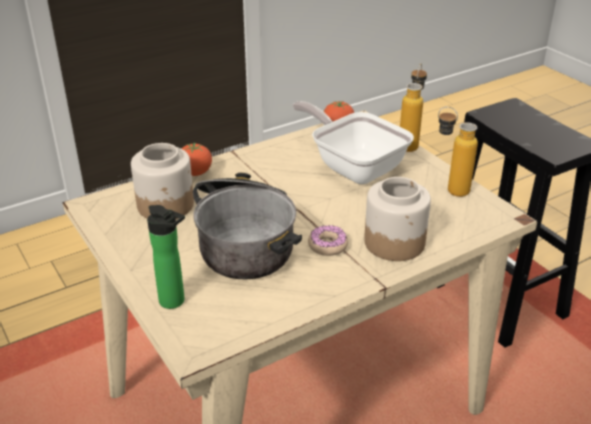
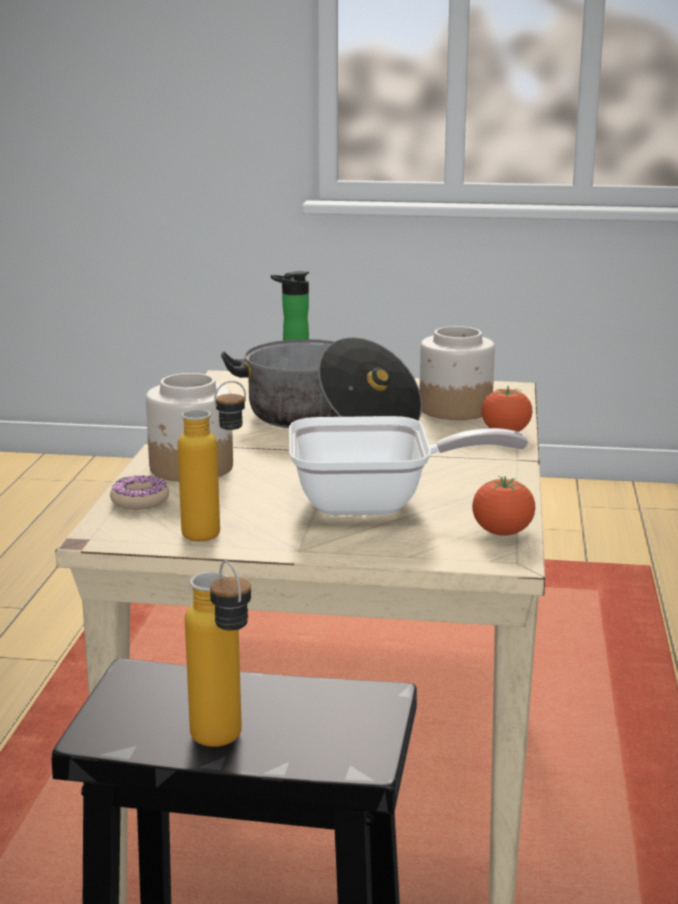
camera: 130 degrees right, 15 degrees down
(327, 245) = (250, 443): donut -> donut (140, 501)
(410, 143) = (371, 560): bottle -> bottle (225, 745)

